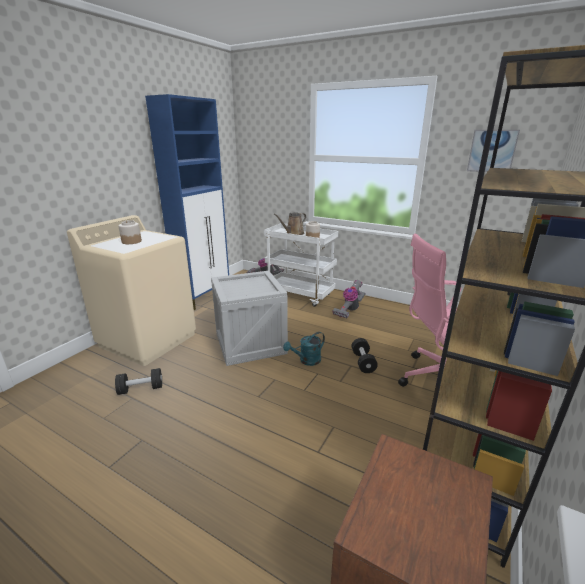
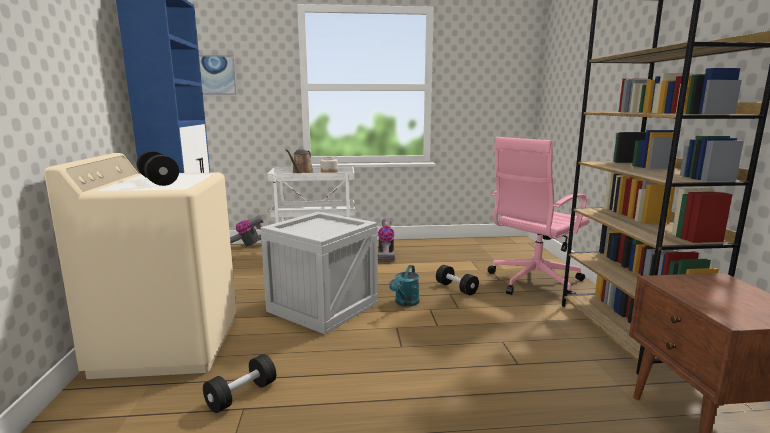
camera: 35 degrees left, 10 degrees down
(131, 241) = (158, 181): jar -> black dumbbell
(492, 151) = (488, 76): picture -> picture (216, 75)

